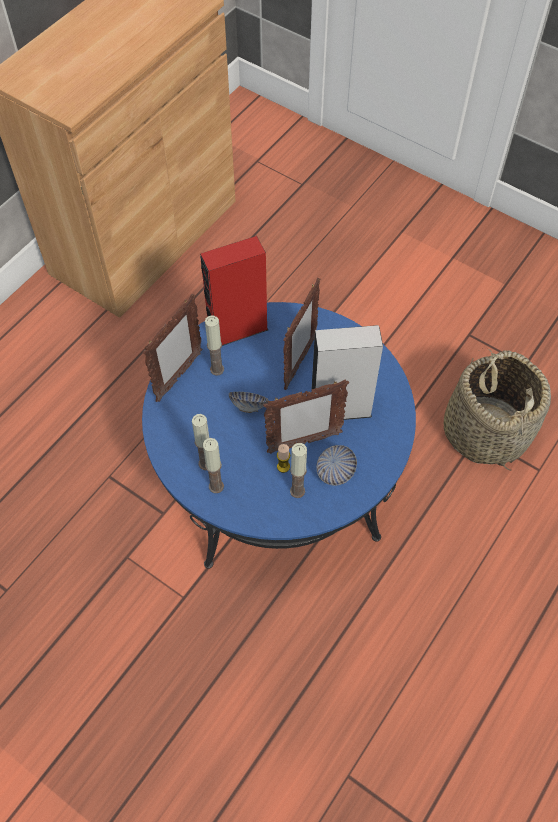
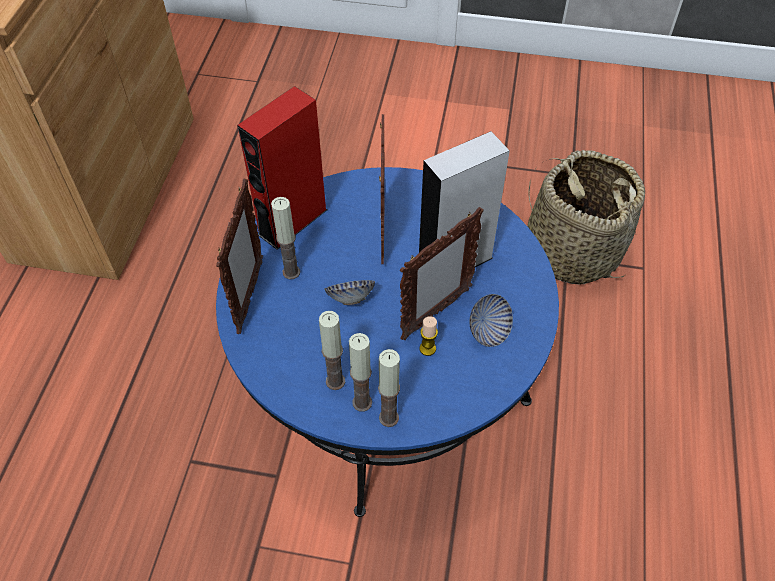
camera: 25 degrees left, 5 degrees down
(297, 491) = (459, 369): candle -> candle (388, 417)

